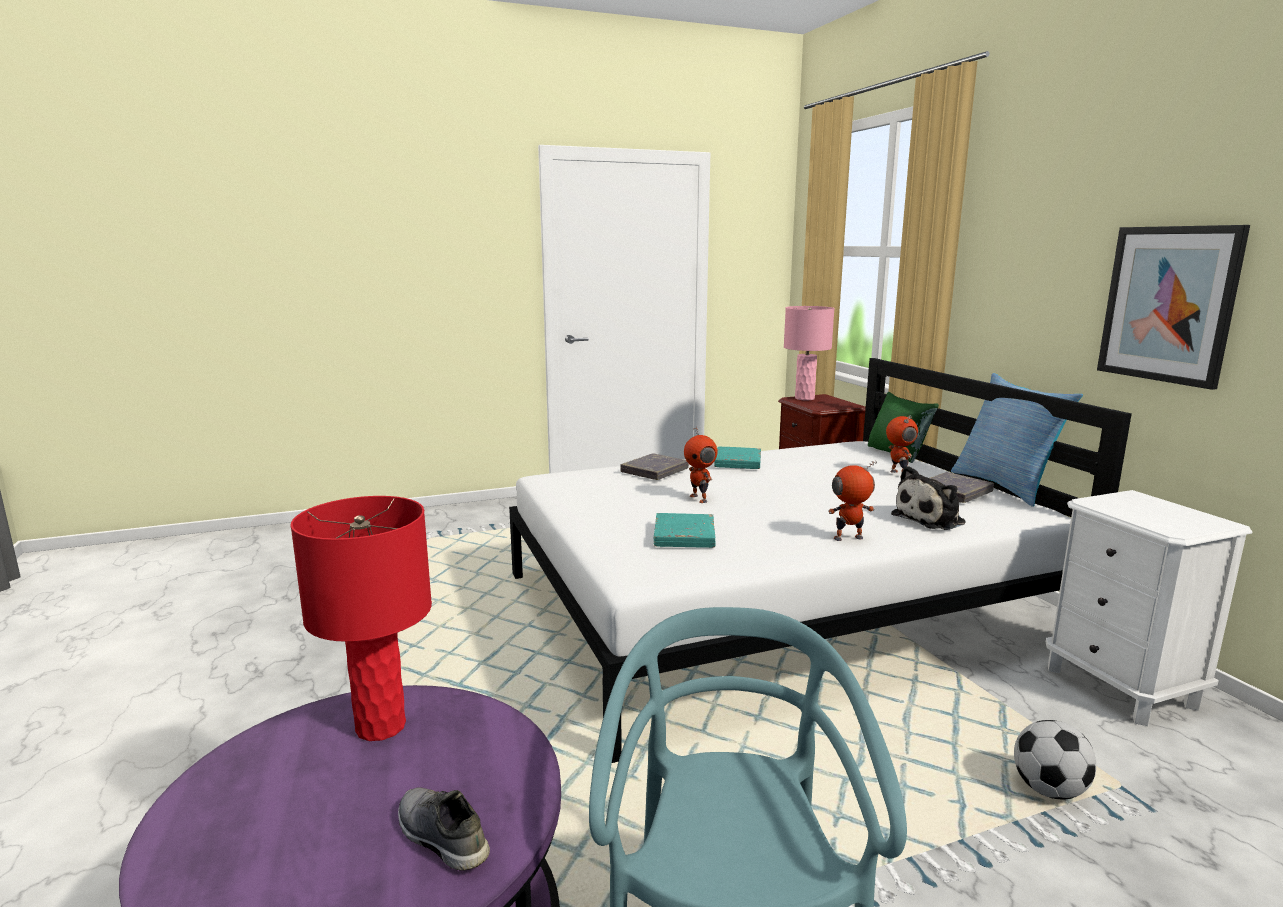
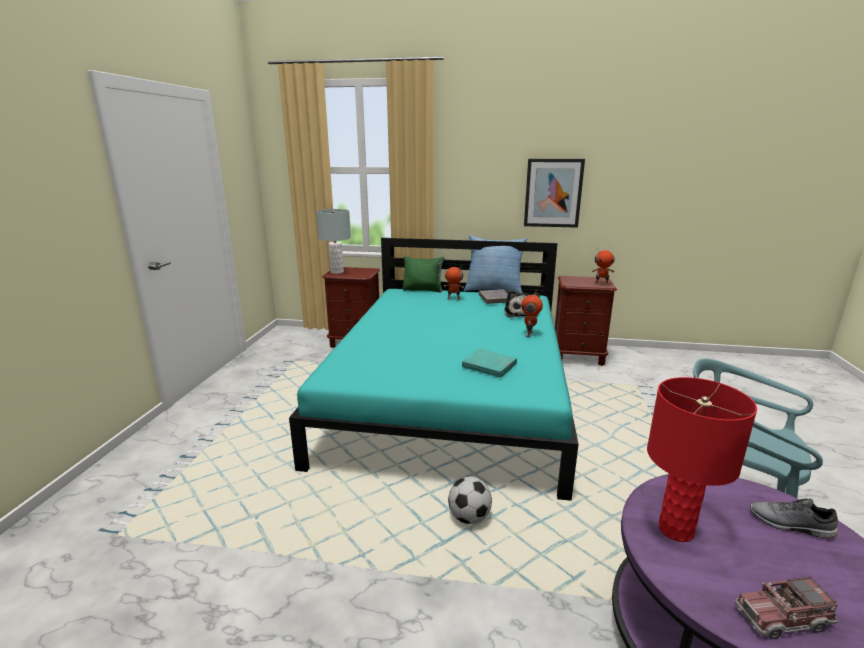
camera: 60 degrees left, 5 degrees up
(223, 816) = (782, 617): none -> toy truck
(440, 838) = (790, 525): grey shoe -> grey shoe turned 45 degrees clockwise
(654, 471) = (367, 344): grey book -> none
(700, 498) = (433, 347): toy robot -> toy robot (601, 284)
(737, 462) = (384, 321): turquoise book -> none
(775, 607) = (452, 395): white bed -> turquoise bed
(804, 398) = (337, 272): pink table lamp -> grey table lamp
(1049, 789) = (634, 399): football -> football (469, 517)
(1120, 687) = (578, 357): white nightstand -> brown nightstand

